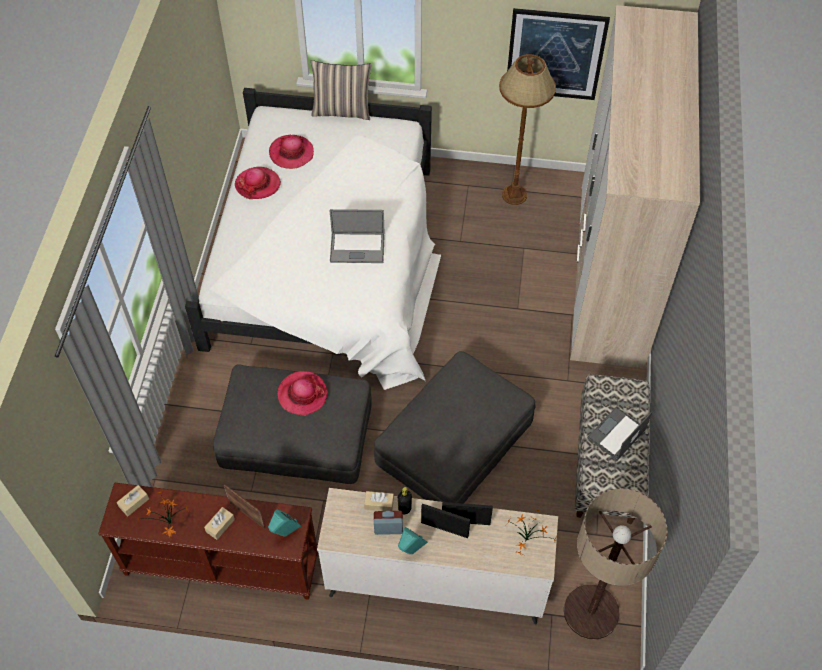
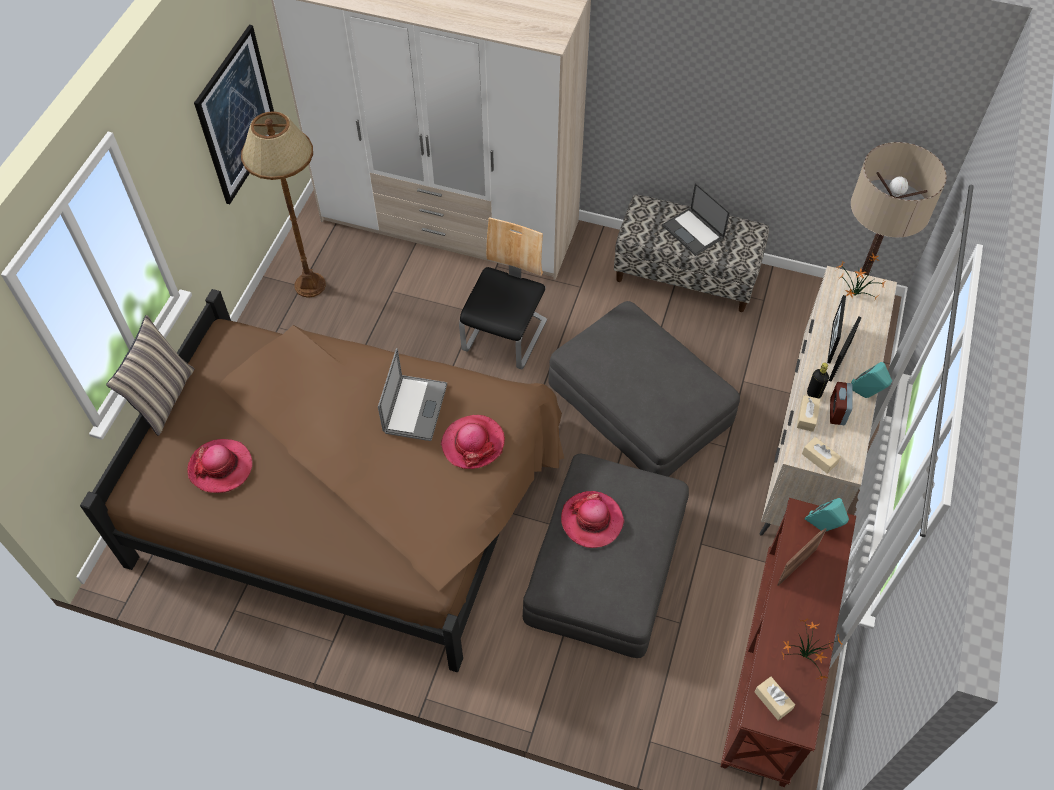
camera: 80 degrees left, 0 degrees up
(220, 525) = (809, 598): beige tissue box -> beige tissue box (819, 458)
(257, 185) = (265, 515): hat -> hat (473, 443)
(328, 262) = (353, 496): white bed -> brown bed
(498, 333) = (506, 336): none -> chair

